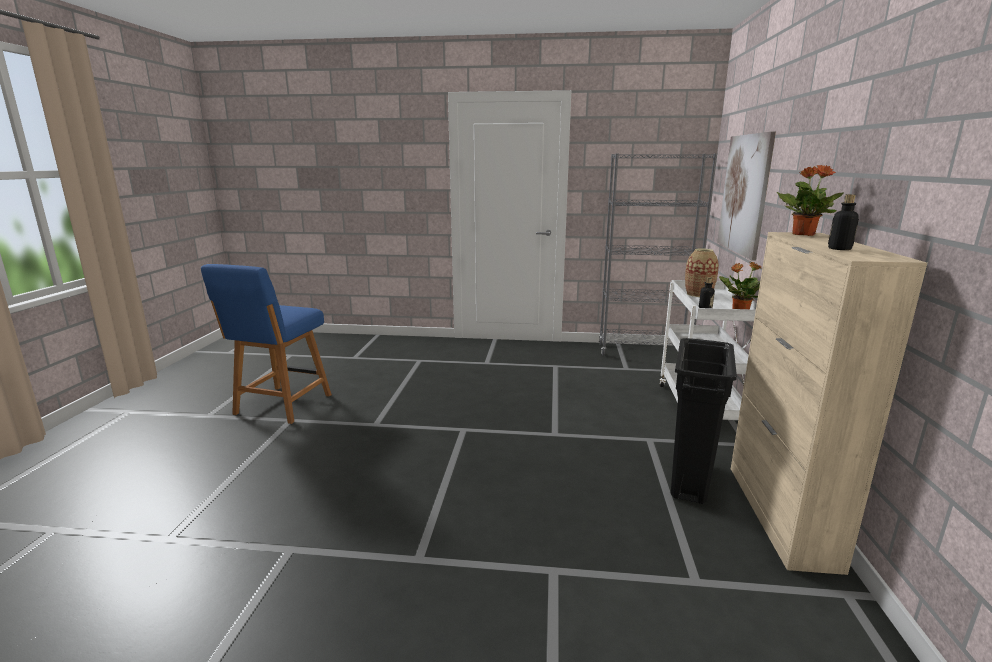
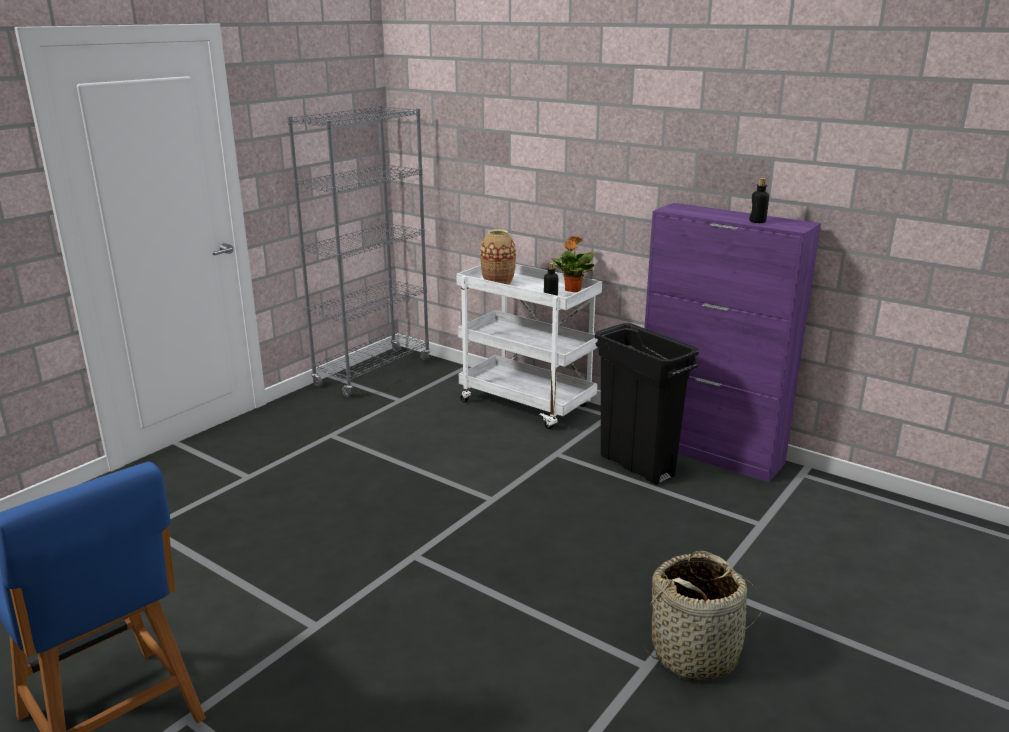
camera: 60 degrees left, 5 degrees up
(452, 583) = (695, 653): none -> basket
(744, 194) = (489, 159): picture -> none
(780, 514) = (709, 452): beige cabinet -> purple cabinet
(803, 234) = (680, 208): potted plant -> none

